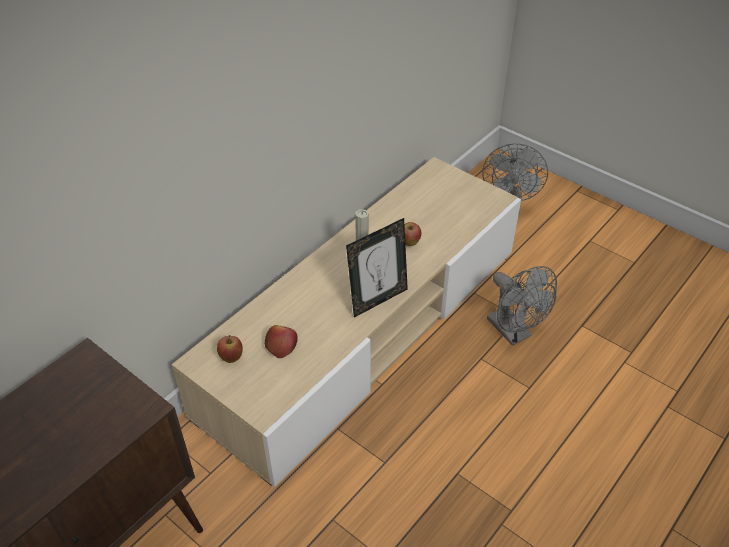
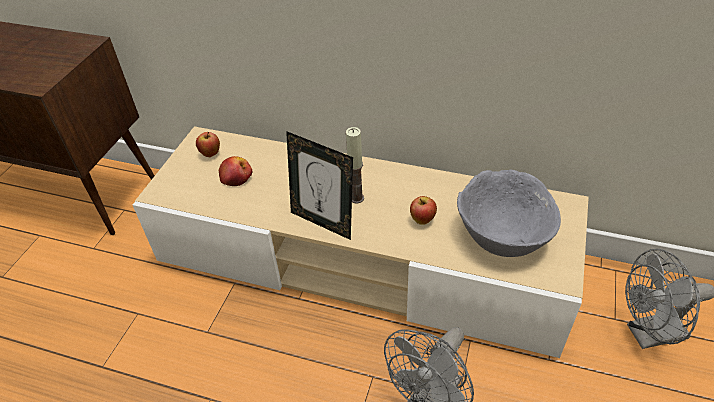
camera: 70 degrees right, 0 degrees up
(446, 207) = (504, 233): none -> grey bowl

